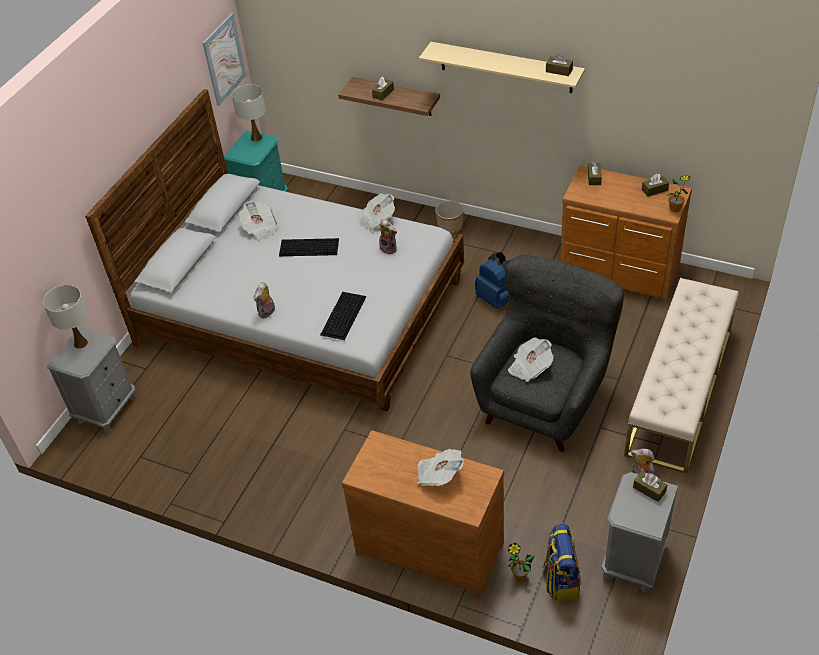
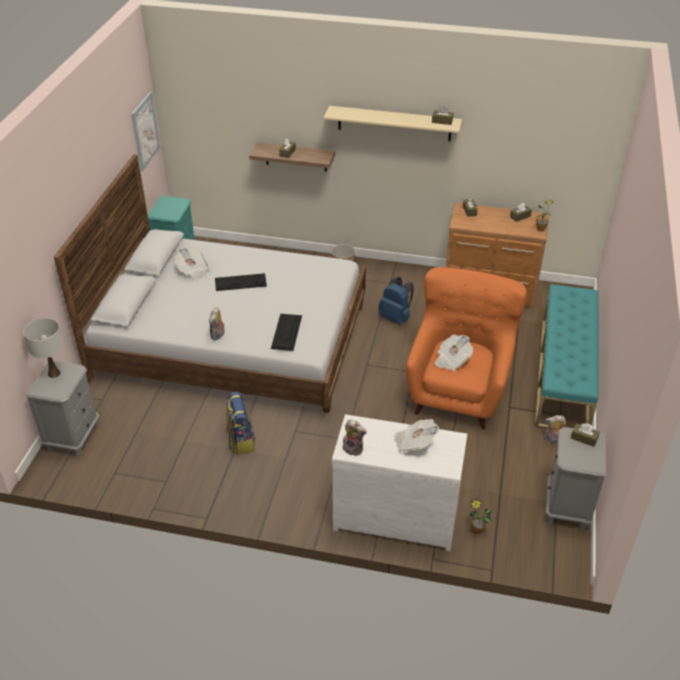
camera: 15 degrees left, 5 degrees down
(256, 138) = (171, 200): white table lamp -> none
(376, 220) = (293, 257): newspaper -> none
(389, 248) = (310, 278): plush toy -> plush toy (354, 448)
(430, 545) = (395, 515): brown dresser -> white dresser
(544, 400) = (458, 391): grey armchair -> orange armchair
(560, 580) = (512, 528): backpack -> backpack (241, 440)
(679, 391) = (564, 374): beige bench -> turquoise bench

